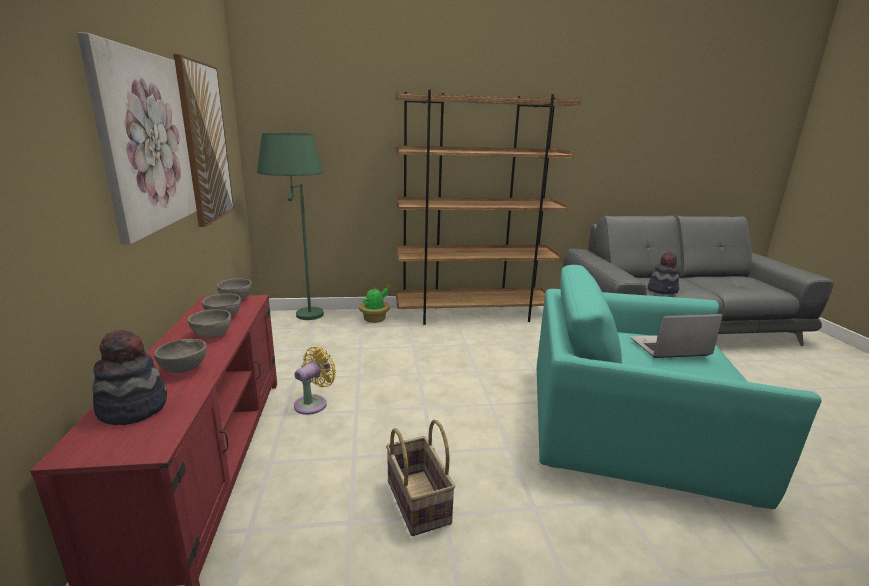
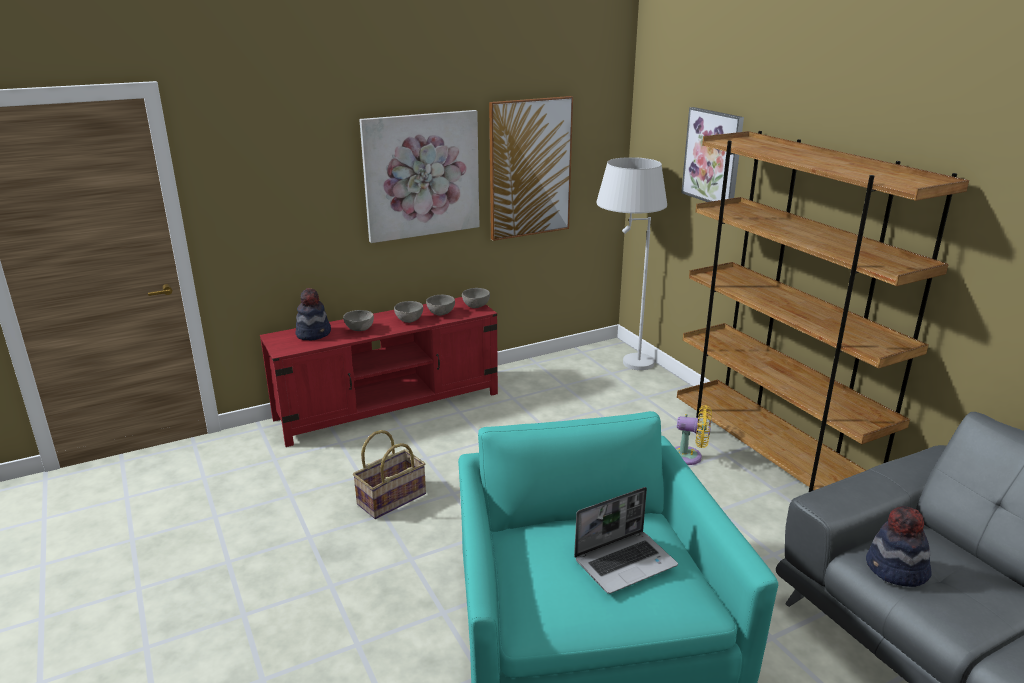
camera: 70 degrees right, 5 degrees up
(302, 320) = (621, 364): green floor lamp -> white floor lamp
(313, 403) = (482, 418): yellow fan -> yellow fan (689, 457)
(355, 120) = (713, 157): none -> picture
(375, 319) = (672, 400): potted plant -> none
(669, 348) = (625, 562): laptop -> laptop turned 90 degrees clockwise

